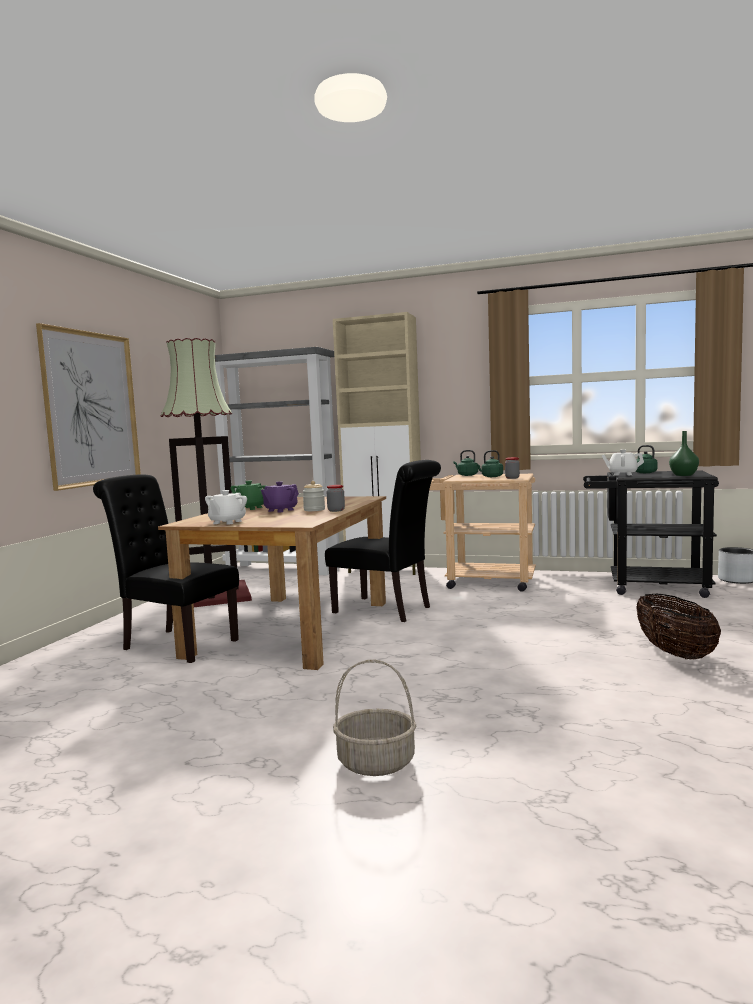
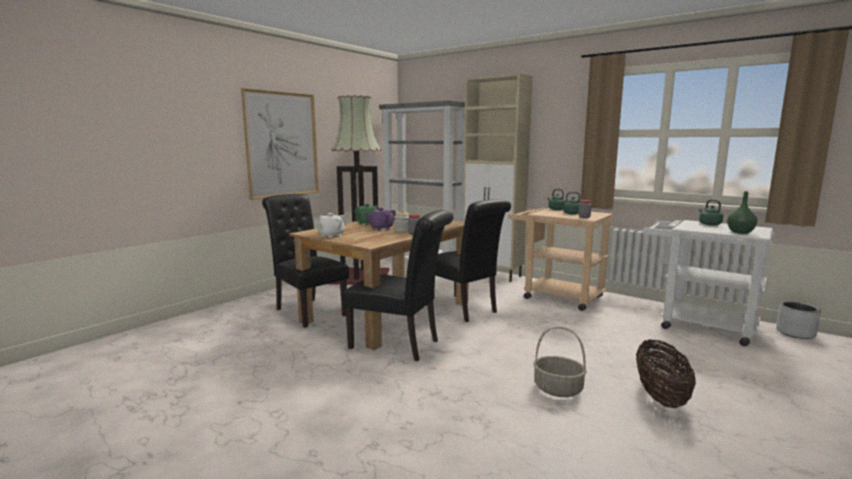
camera: 20 degrees right, 5 degrees up
(345, 659) = (399, 345): none -> black chair
(375, 763) = (344, 435): basket -> basket (557, 389)
(622, 474) = (683, 224): white teapot -> none
(647, 586) = (697, 325): black cart -> white cart

